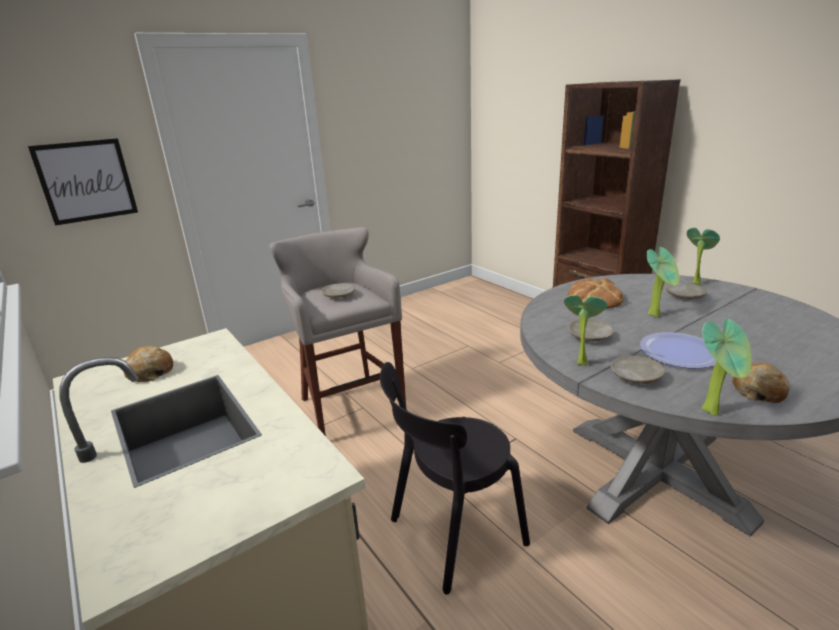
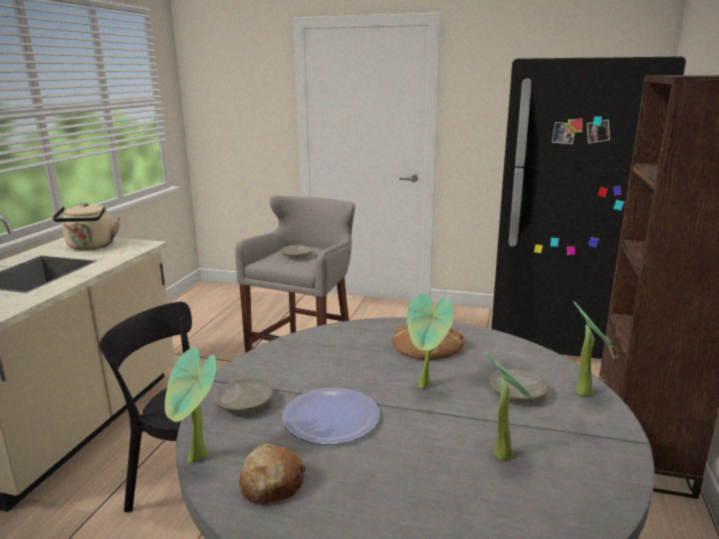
camera: 50 degrees right, 5 degrees down
(86, 181) = (244, 126): picture -> none
(150, 372) = (90, 247): bread -> beige kettle
(456, 301) = (556, 337): none -> black fridge
(580, 361) = (253, 370): potted plant -> potted plant (504, 453)
(589, 336) = (317, 363): beige plate -> none

